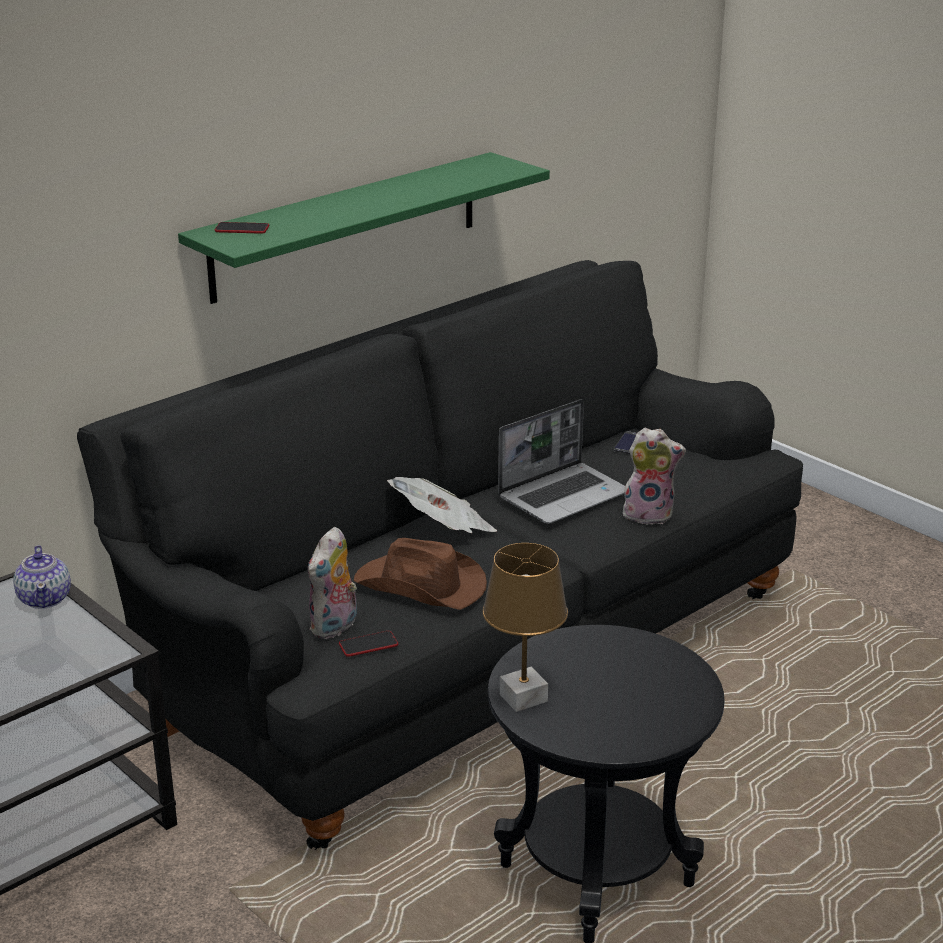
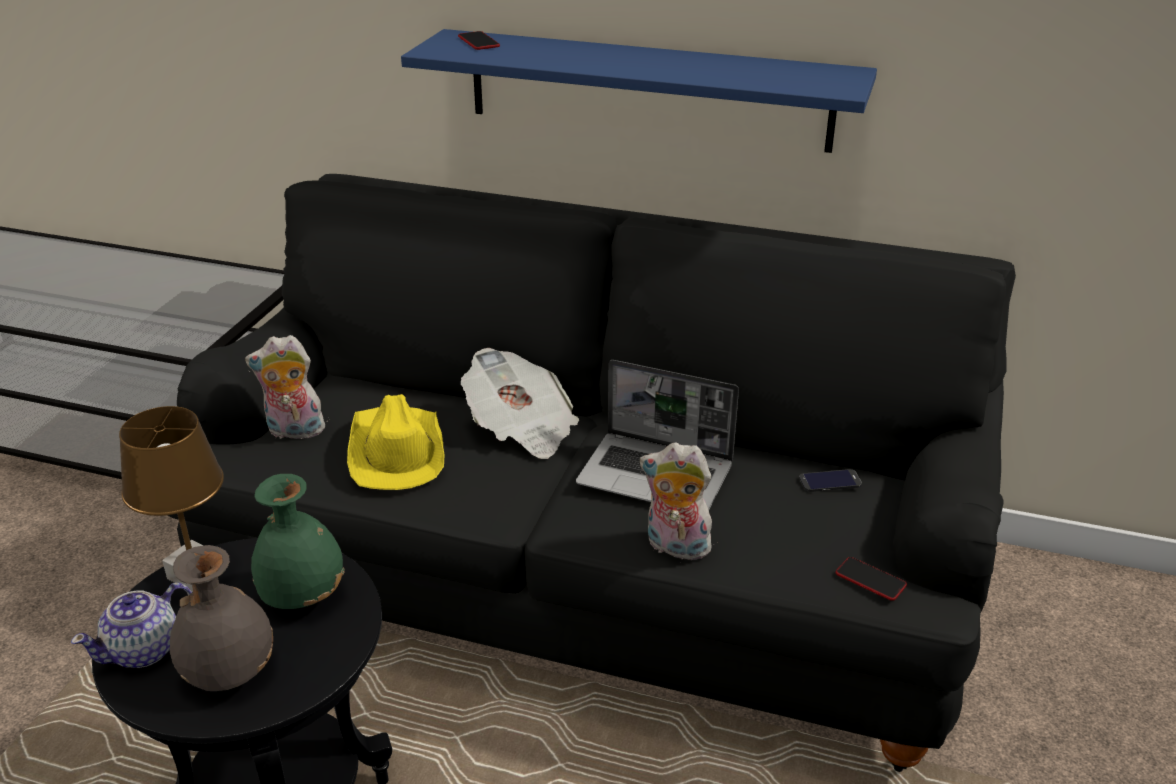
camera: 60 degrees right, 5 degrees up
(45, 598) = (251, 294): teapot -> teapot (145, 650)
(347, 226) = (648, 90): green shelf -> blue shelf
(368, 645) = (271, 458): phone -> phone (870, 580)
(421, 586) = (396, 451): brown hat -> yellow hat
(592, 655) = (303, 595): none -> green vase
(649, 514) = (675, 547): plush toy -> plush toy turned 135 degrees clockwise
(655, 701) = (229, 672): none -> grey vase

